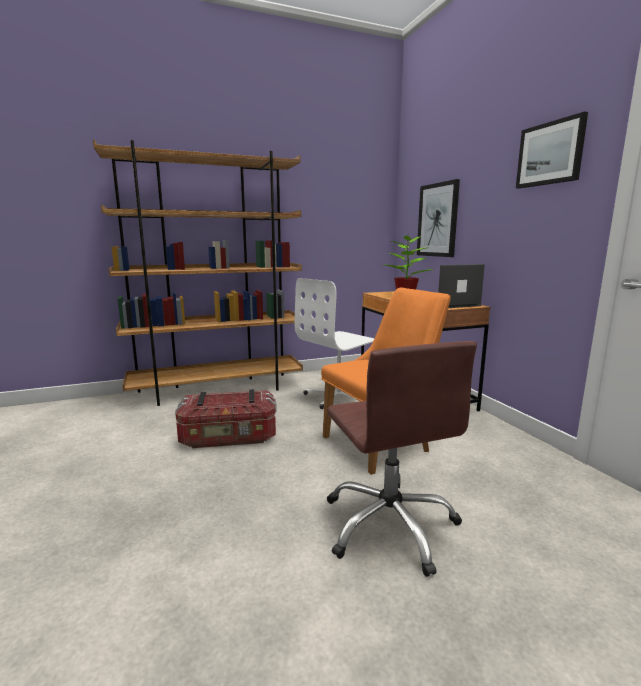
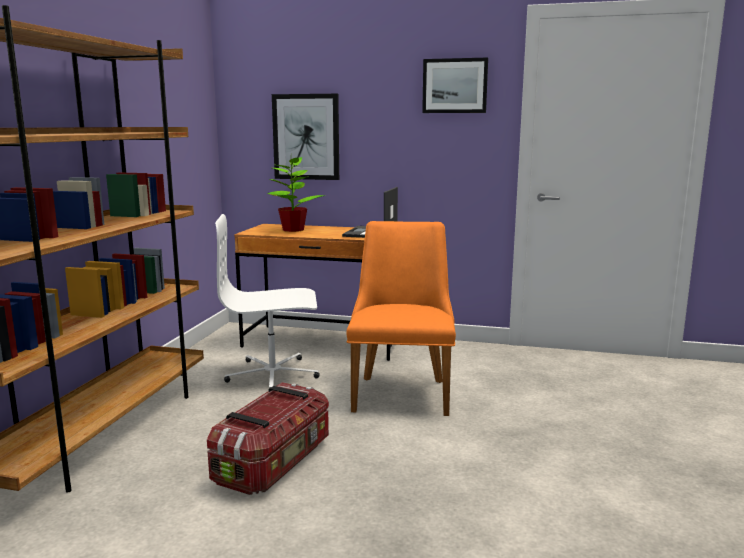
camera: 55 degrees left, 0 degrees up
(339, 397) = (273, 374): white office chair -> white office chair turned 90 degrees clockwise
(390, 524) = (526, 434): brown office chair -> none

